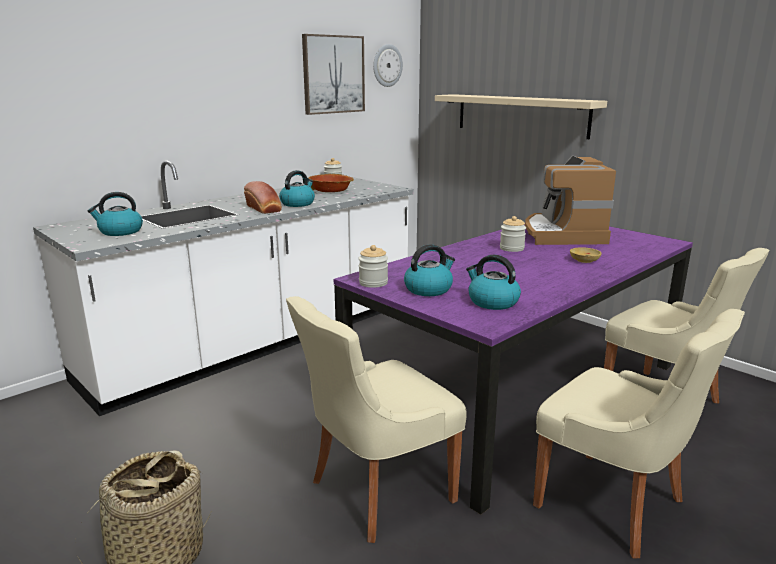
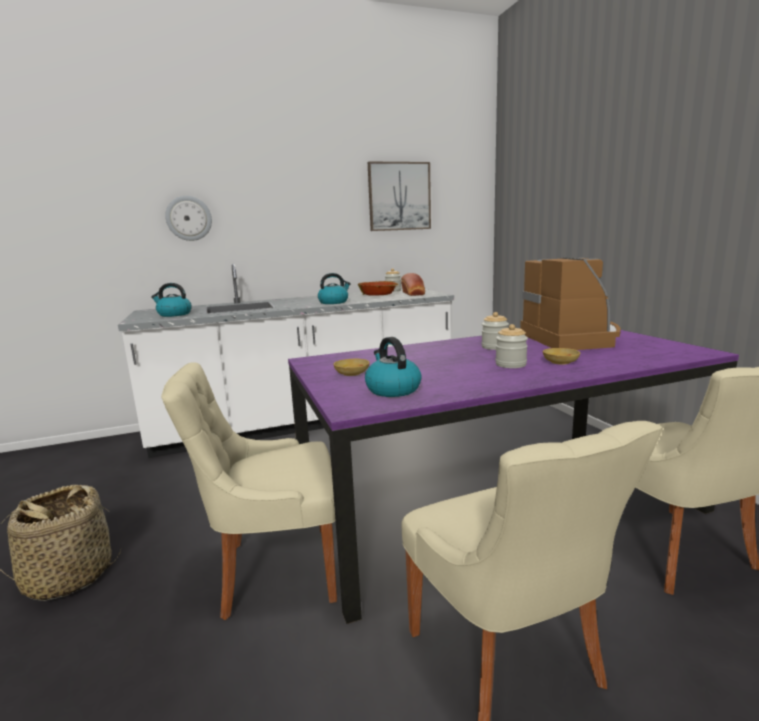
camera: 25 degrees right, 5 degrees down
(264, 209) = (301, 305): bread -> bread (413, 293)
(373, 283) = (313, 364): jar -> jar (510, 364)
(387, 65) = (457, 188): wall clock -> wall clock (189, 218)
(428, 289) = (351, 373): kettle -> beige bowl
(520, 115) = (573, 222): beige shelf -> none
(562, 234) = (572, 338): coffee machine -> coffee machine turned 150 degrees clockwise

